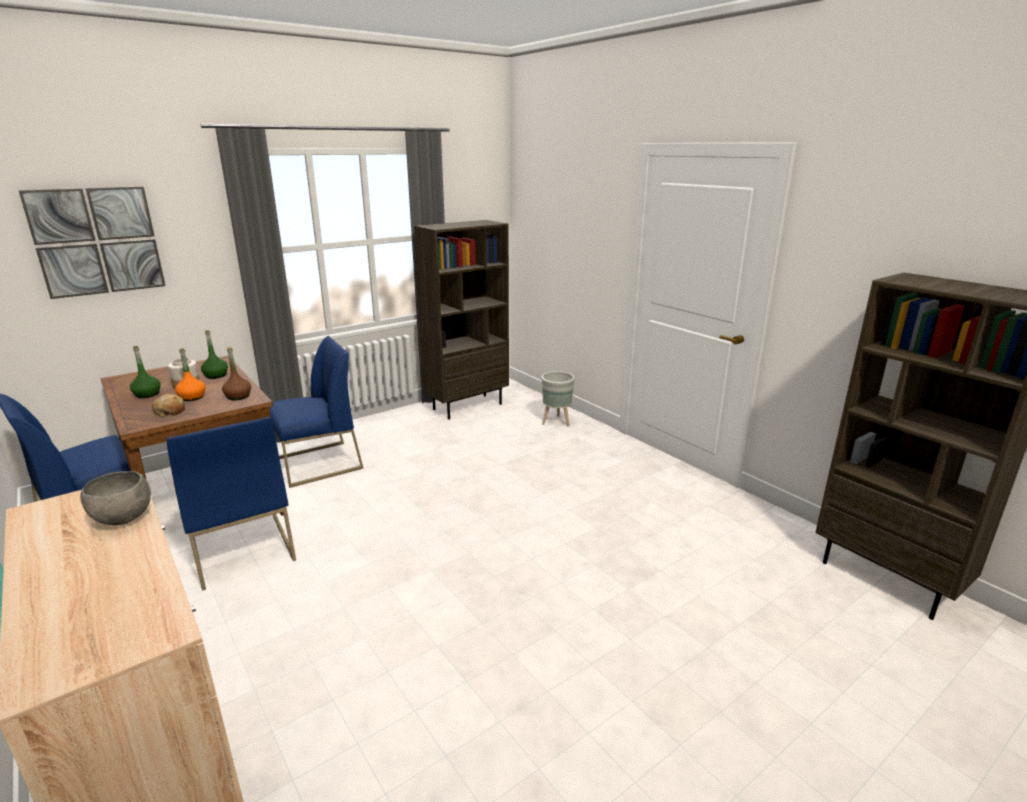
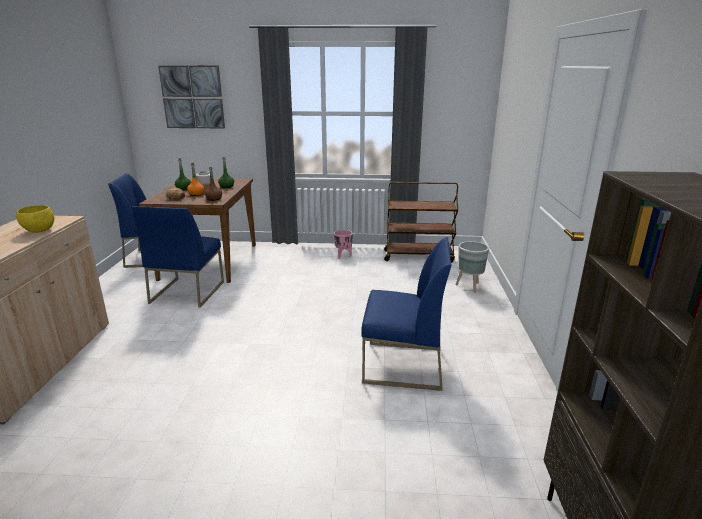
camera: 40 degrees right, 0 degrees up
(124, 519) = (39, 231): grey bowl -> yellow bowl
(317, 464) = (281, 262): blue chair -> blue chair (402, 365)
(384, 431) = (343, 256): none -> pink planter
(467, 406) = (418, 256): brown bookcase -> brown cart

